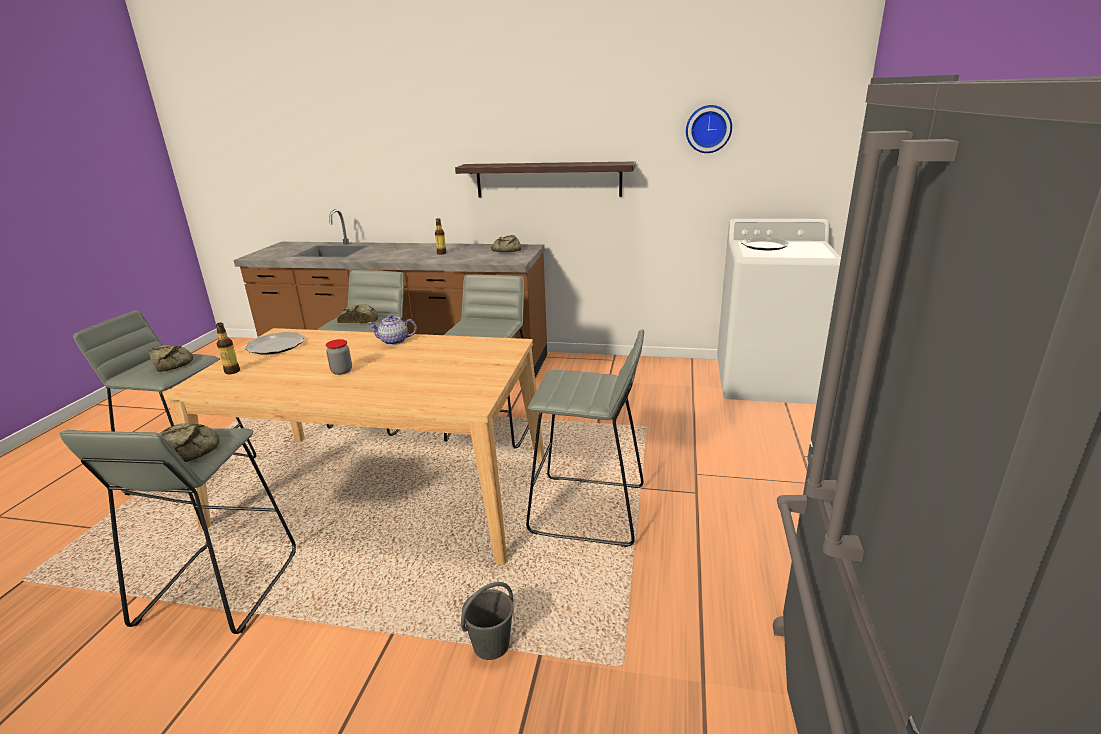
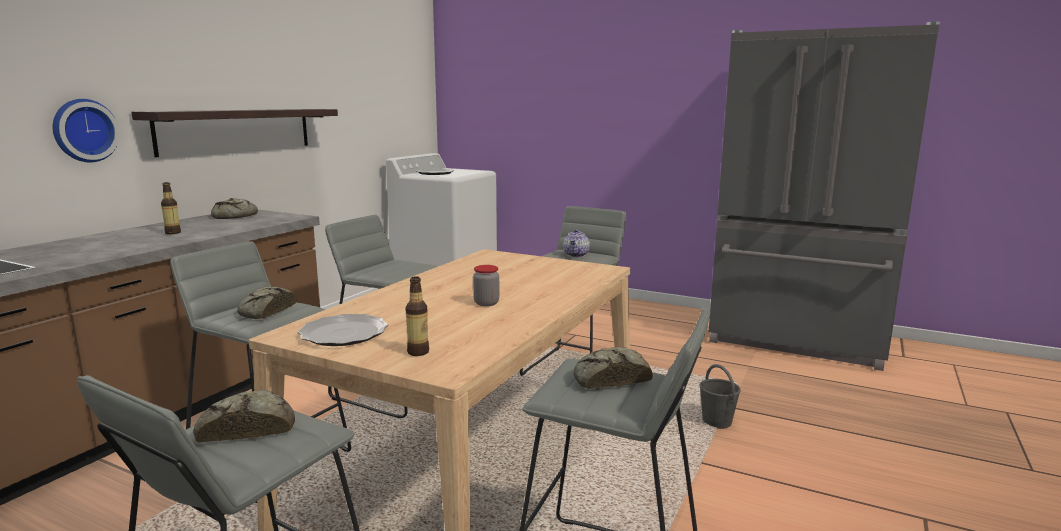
camera: 75 degrees left, 10 degrees down
(394, 341) = (421, 285): teapot -> teapot (576, 255)
(708, 129) = (360, 80): wall clock -> wall clock (83, 130)

